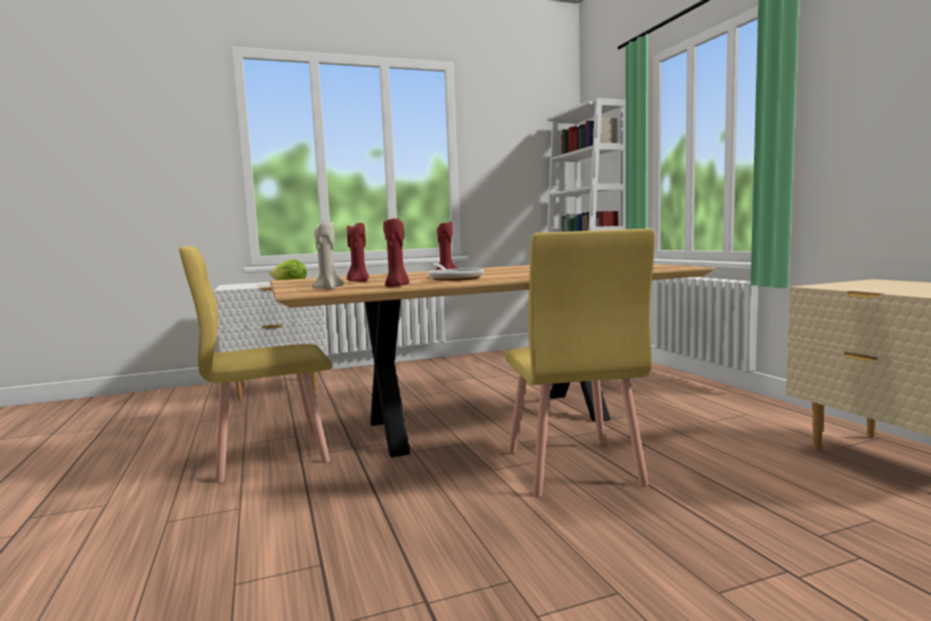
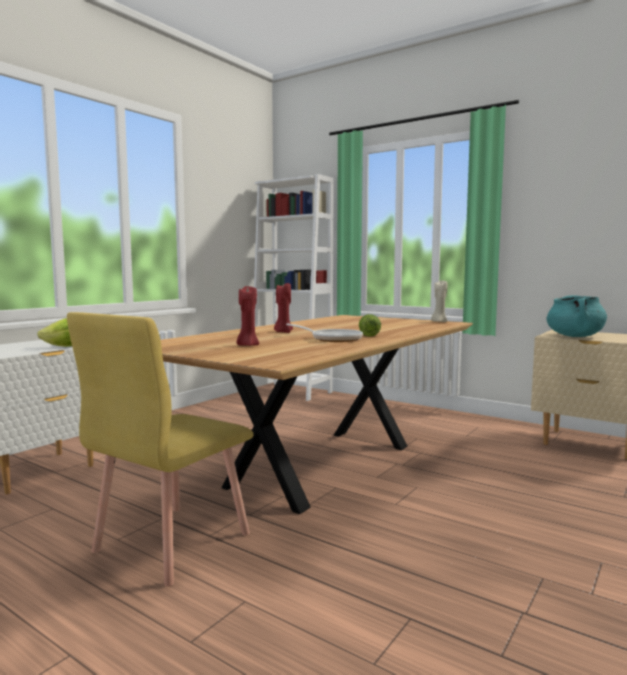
camera: 35 degrees left, 0 degrees up
(327, 288) = (270, 356): beige candle -> beige candle (439, 321)
(397, 286) = (329, 350): red candle -> none
(512, 276) = (369, 334): none -> lettuce
(572, 467) = (443, 488): yellow chair -> none
(862, 287) = (575, 336): none -> turquoise cooking pot

